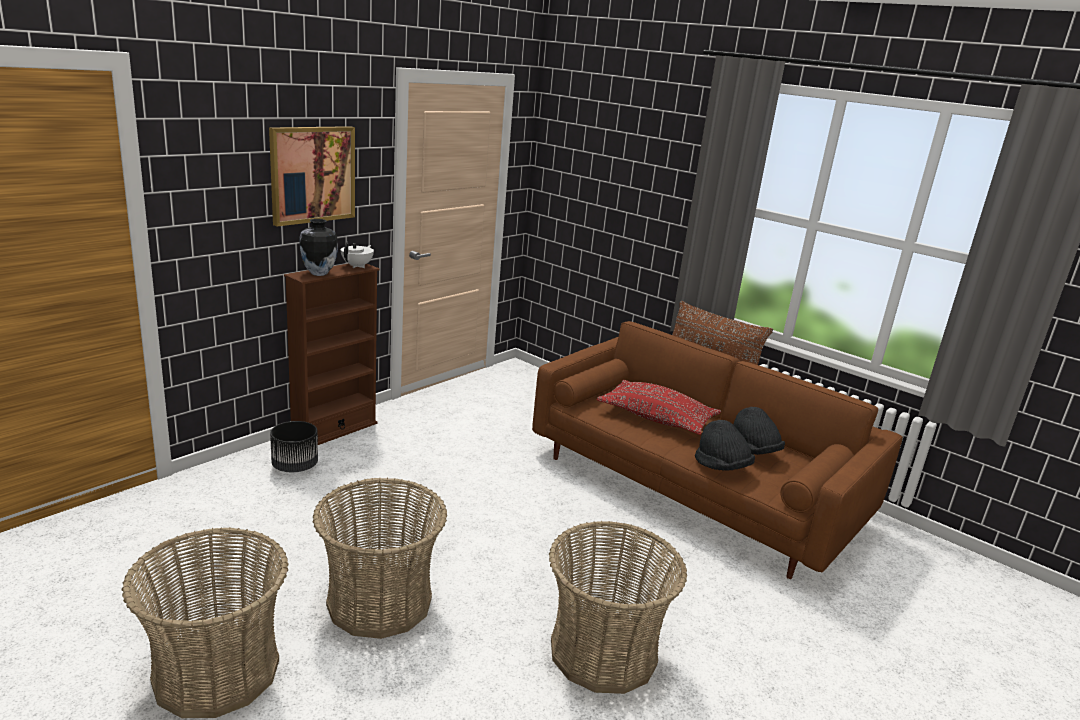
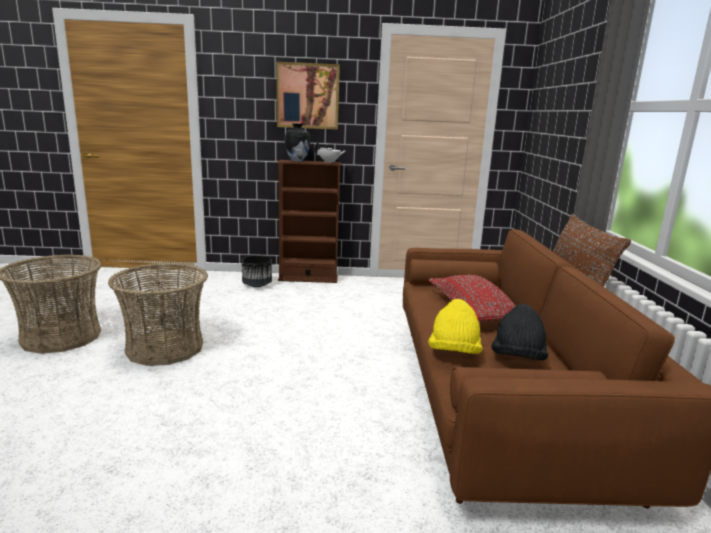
camera: 50 degrees right, 5 degrees down
(603, 652) = (204, 438): basket -> none
(721, 467) = (453, 353): black hat -> yellow hat

